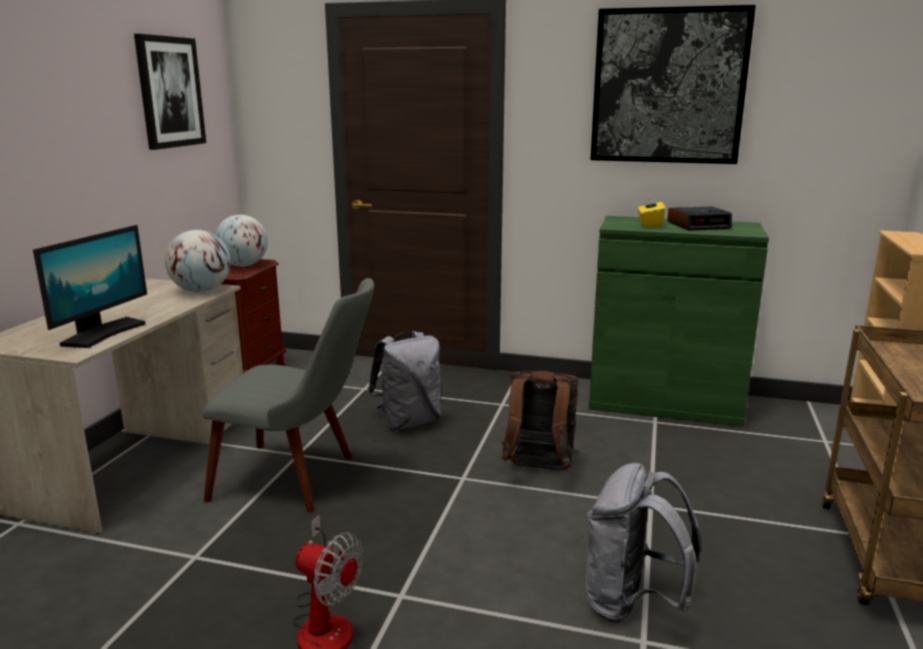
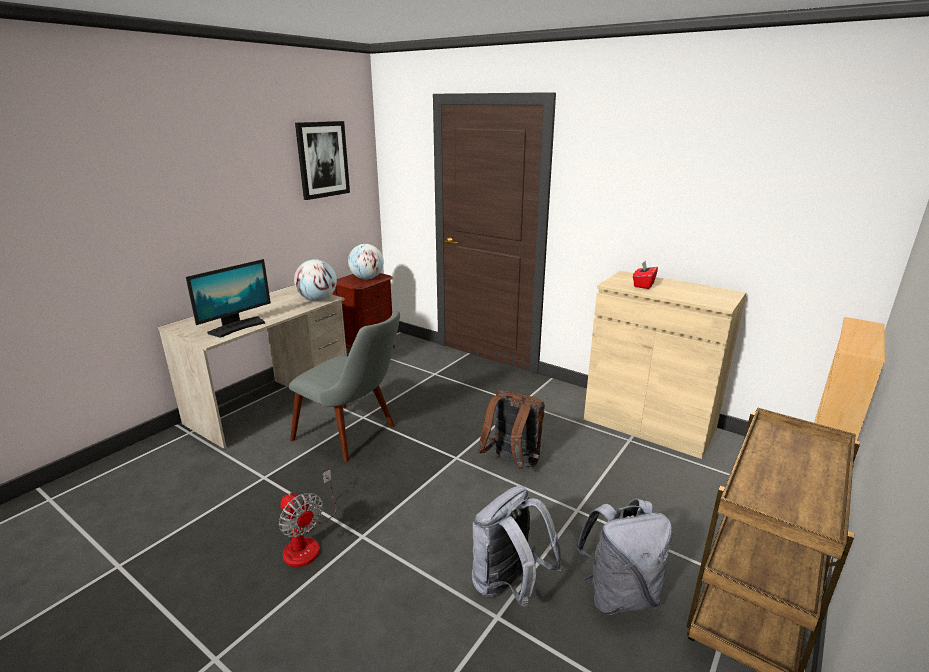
camera: 20 degrees right, 5 degrees up
(409, 422) = (448, 405): grey backpack -> grey backpack (619, 594)
(649, 225) = (643, 285): yellow tissue box -> red tissue box
(664, 403) = (648, 425): green cabinet -> beige cabinet
(668, 86) = (677, 170): picture -> none
(698, 225) = (685, 290): alarm clock -> none

